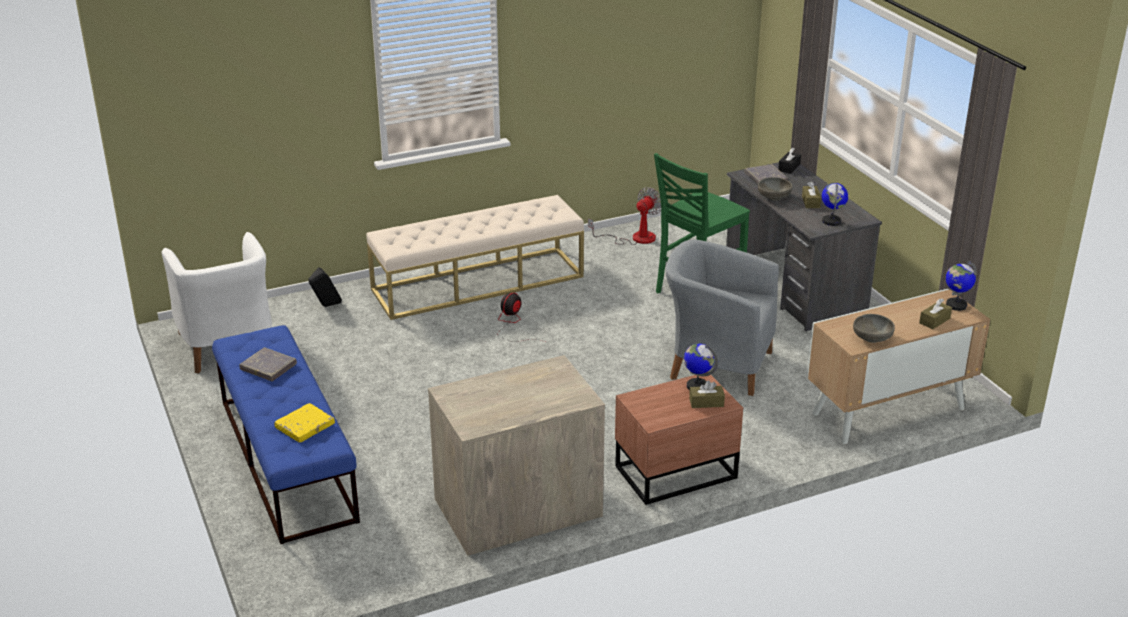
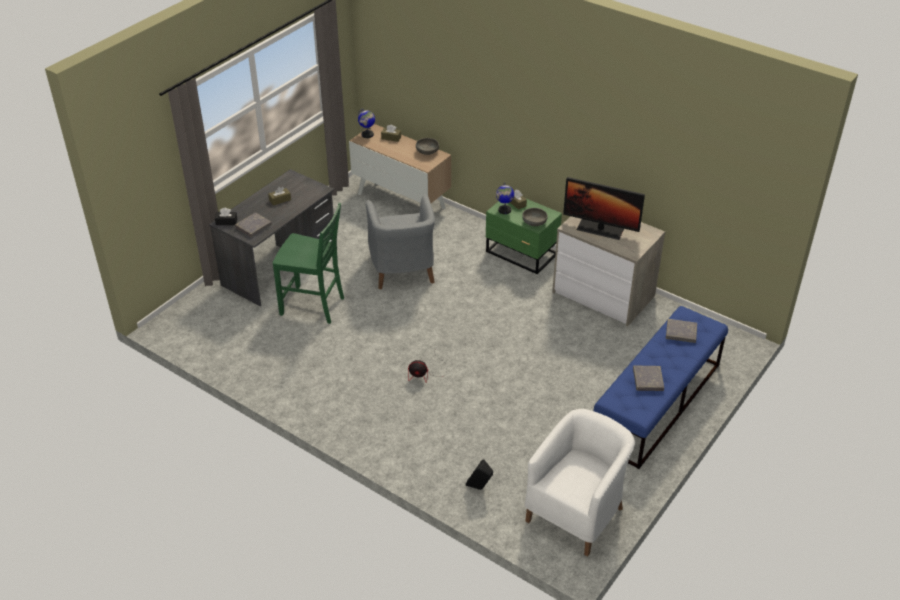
camera: 120 degrees left, 10 degrees up
(304, 426) = (681, 333): yellow book -> grey book
(478, 283) = (381, 418): beige bench -> none
(526, 387) = (600, 229): none -> monitor
(634, 238) = (251, 362): fan -> none
(673, 471) = (522, 254): brown nightstand -> green nightstand
(774, 197) = (282, 216): grey bowl -> grey bowl (534, 223)
(831, 221) = (303, 186): globe -> none

